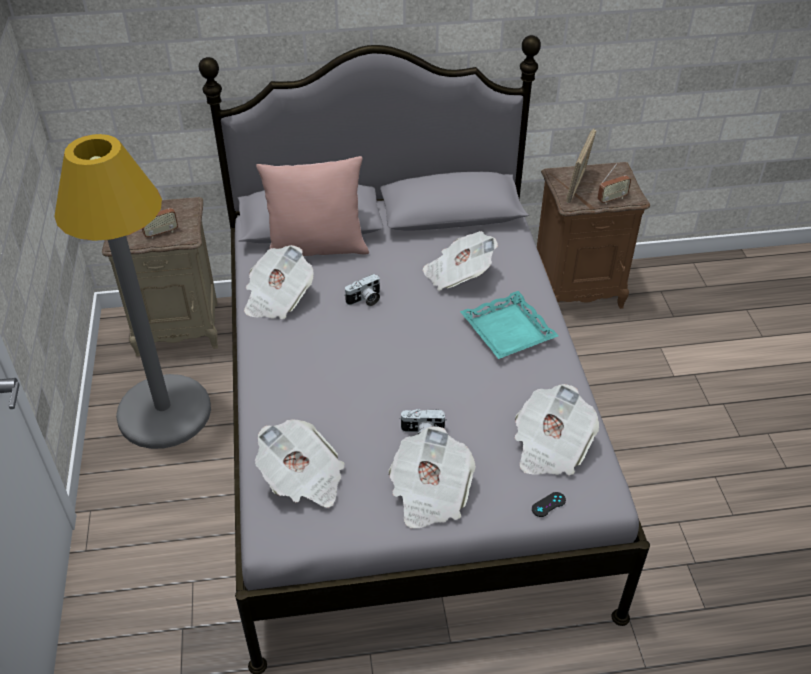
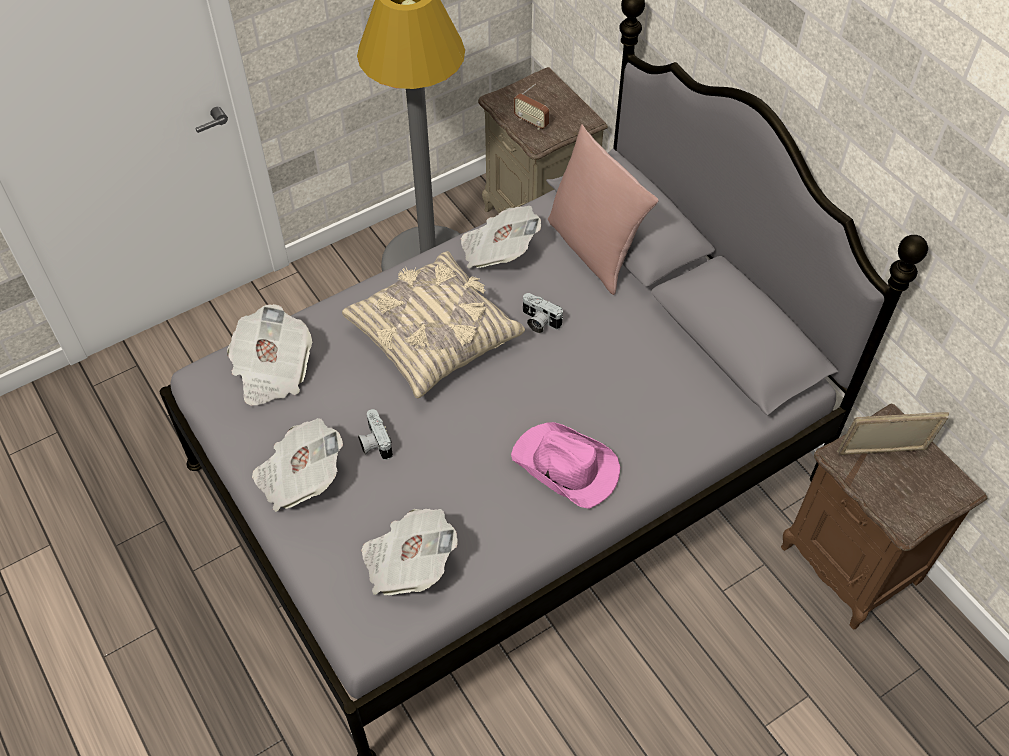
camera: 65 degrees right, 10 degrees up
(340, 363) = (434, 339): none -> beige pillow
(458, 275) = (630, 388): newspaper -> none
(508, 330) = (565, 467): turquoise tray -> pink hat
(548, 504) = (329, 586): black game controller -> none
(612, 199) = (883, 500): radio -> none

